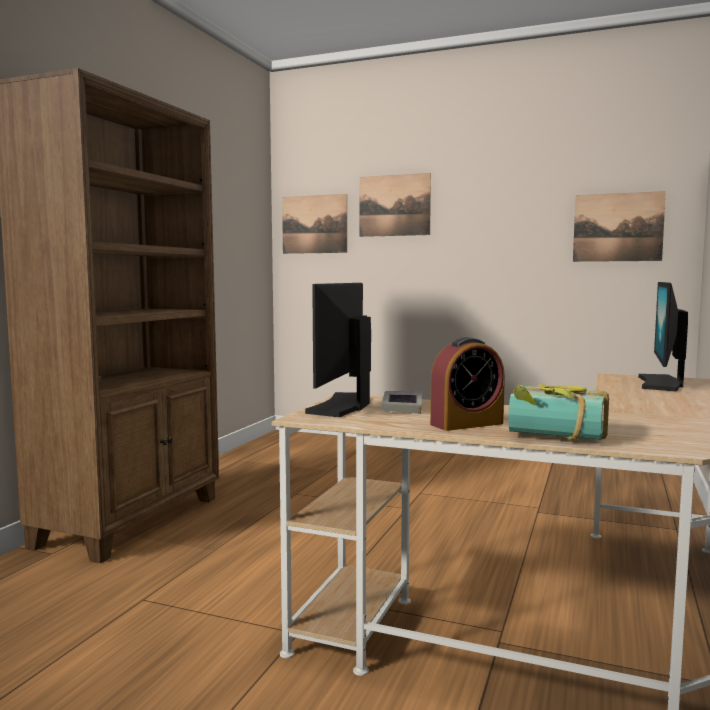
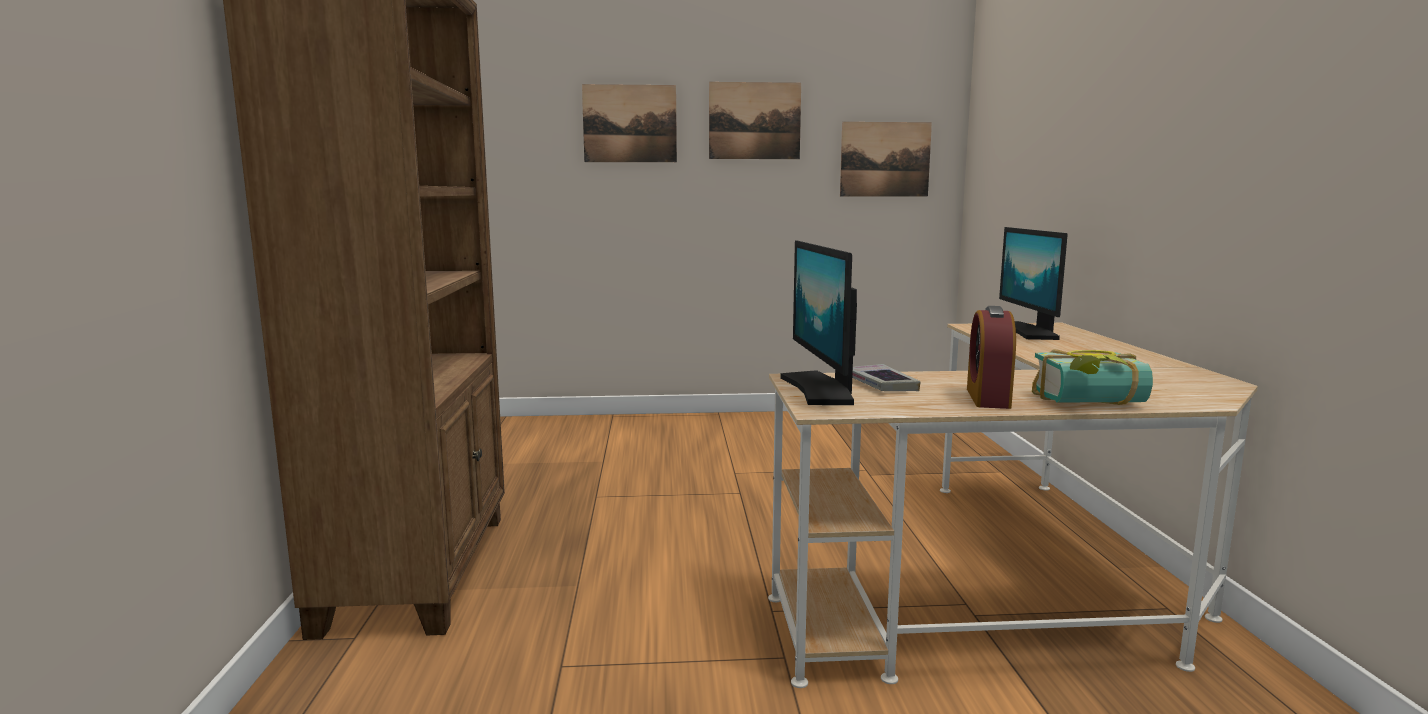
camera: 25 degrees left, 5 degrees up
(314, 224) = (519, 144): picture -> picture (754, 121)
(466, 424) = (988, 398): alarm clock -> alarm clock turned 150 degrees clockwise

